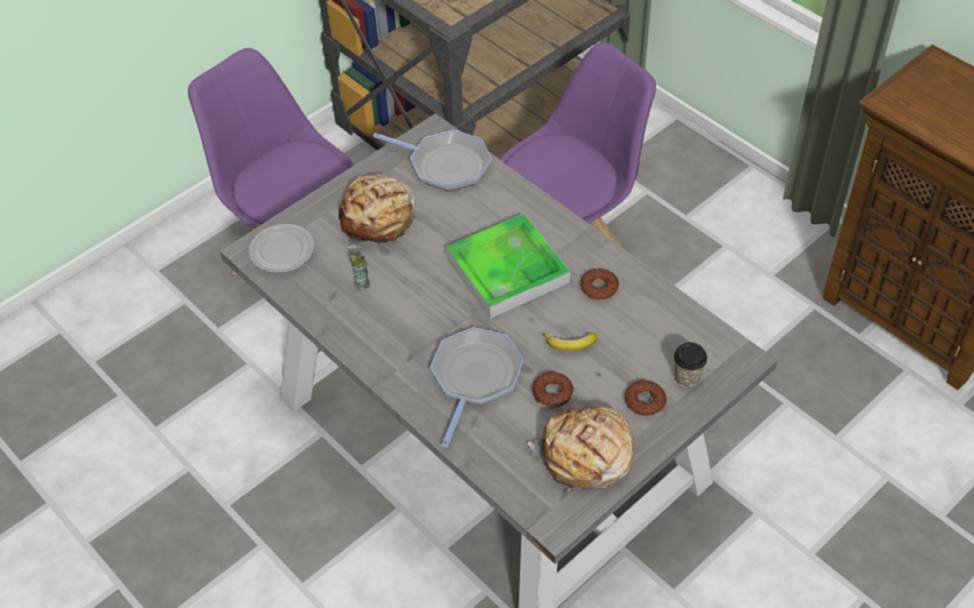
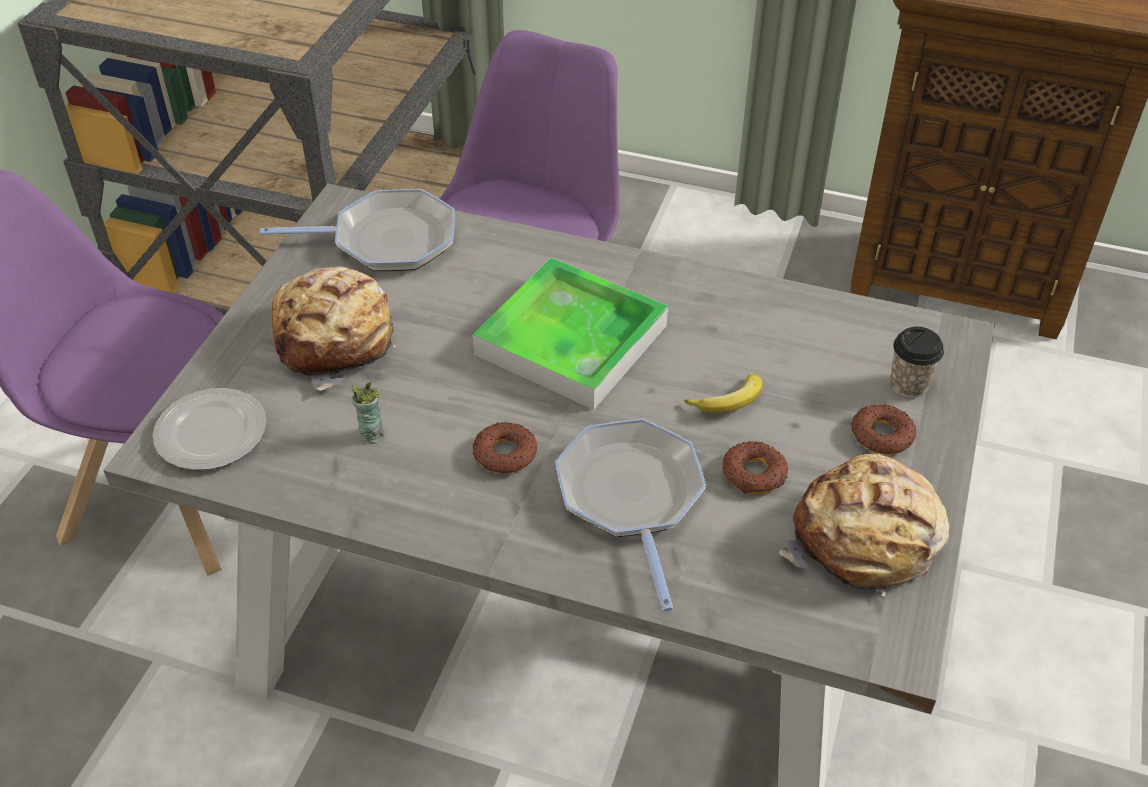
camera: 30 degrees left, 5 degrees down
(599, 287) = (709, 318): donut -> donut (505, 454)

